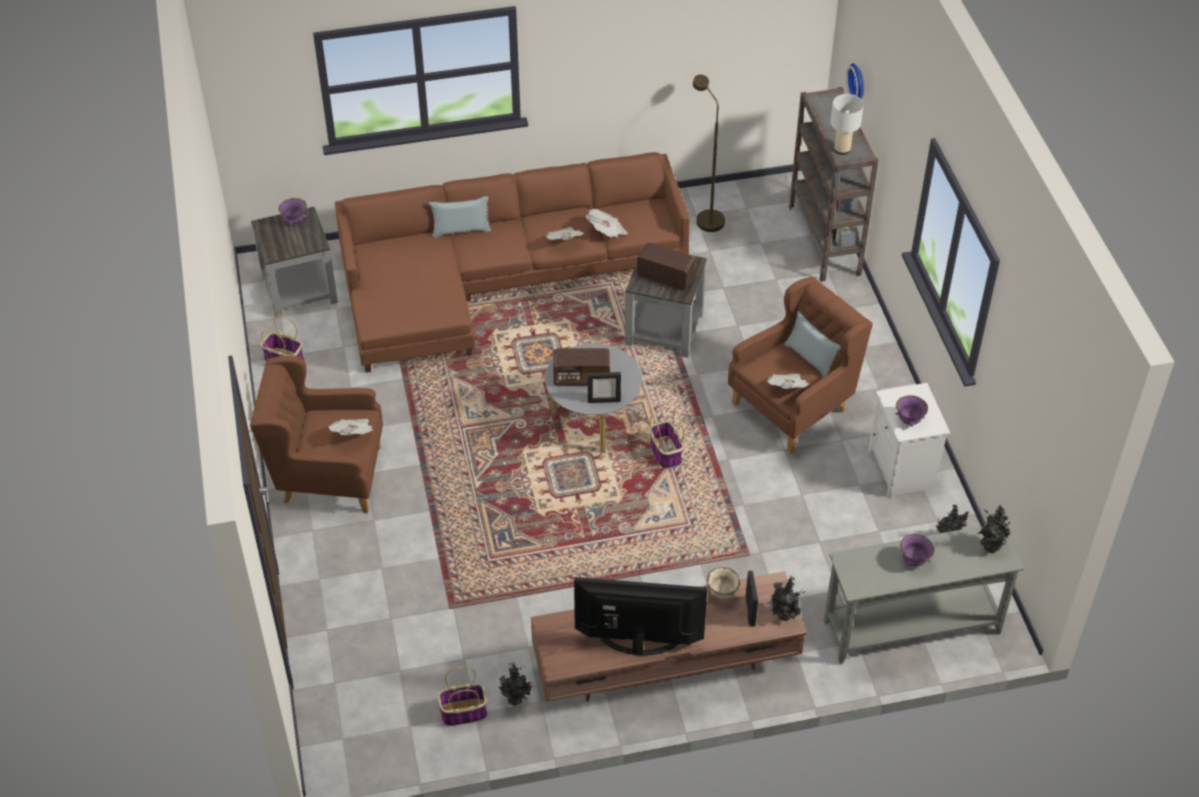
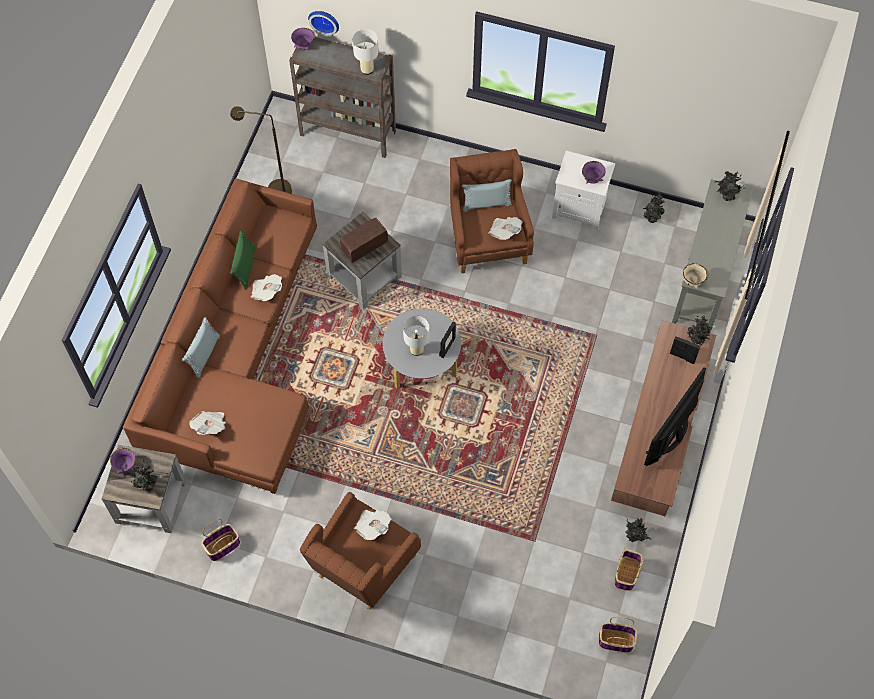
camera: 60 degrees left, 15 degrees up
(285, 243) = (147, 484): none -> potted plant
(579, 215) = (245, 267): none -> green pillow
(581, 377) = (416, 350): radio -> white table lamp
(607, 232) = (275, 259): newspaper -> newspaper (210, 426)
(665, 452) = (479, 337): basket -> basket (615, 641)
(722, 594) = (659, 365): beige bowl -> beige bowl (692, 282)
(914, 561) = (714, 243): purple bowl -> purple bowl (304, 46)

